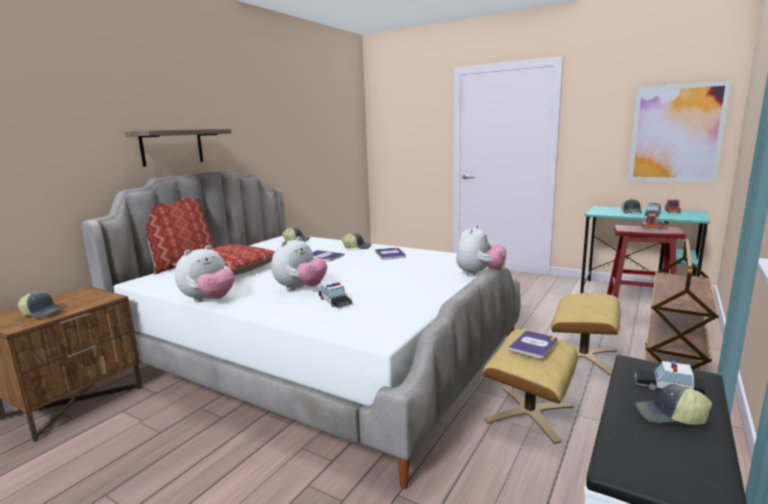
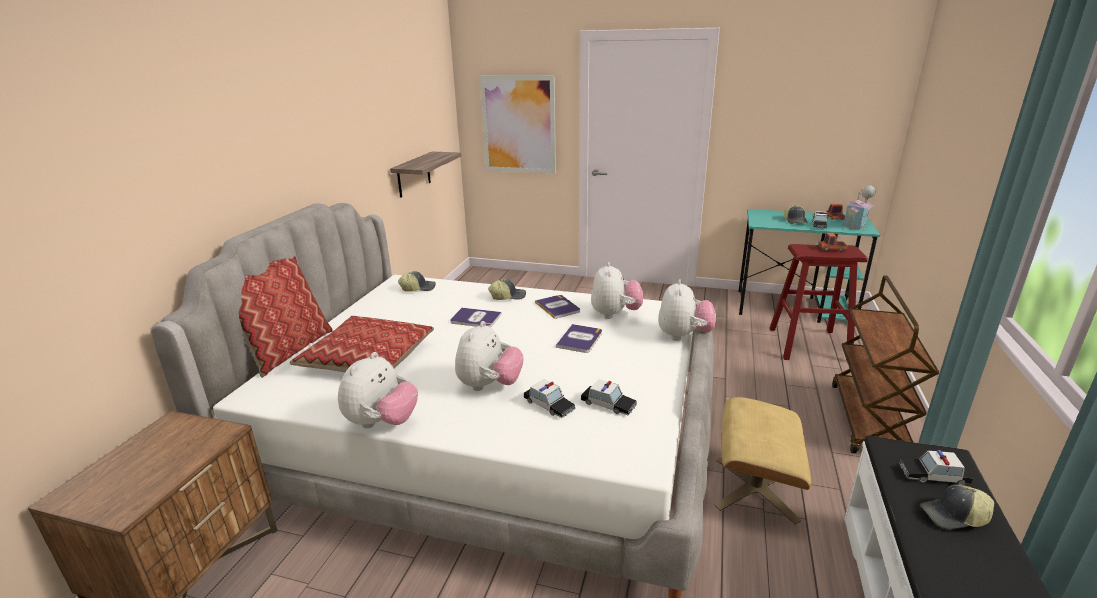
camera: 15 degrees left, 10 degrees up
(42, 313) = (142, 477): cap -> none
(172, 147) = (244, 185): shelf -> shelf (413, 174)
(381, 305) = (608, 404): none -> toy car
(432, 260) = (615, 314): none -> plush toy
(533, 345) = (765, 422): book -> book (580, 339)
(583, 357) = (777, 403): beige ottoman -> none
(676, 133) = (841, 129): picture -> picture (519, 125)
(690, 216) = (857, 225): none -> toy house

